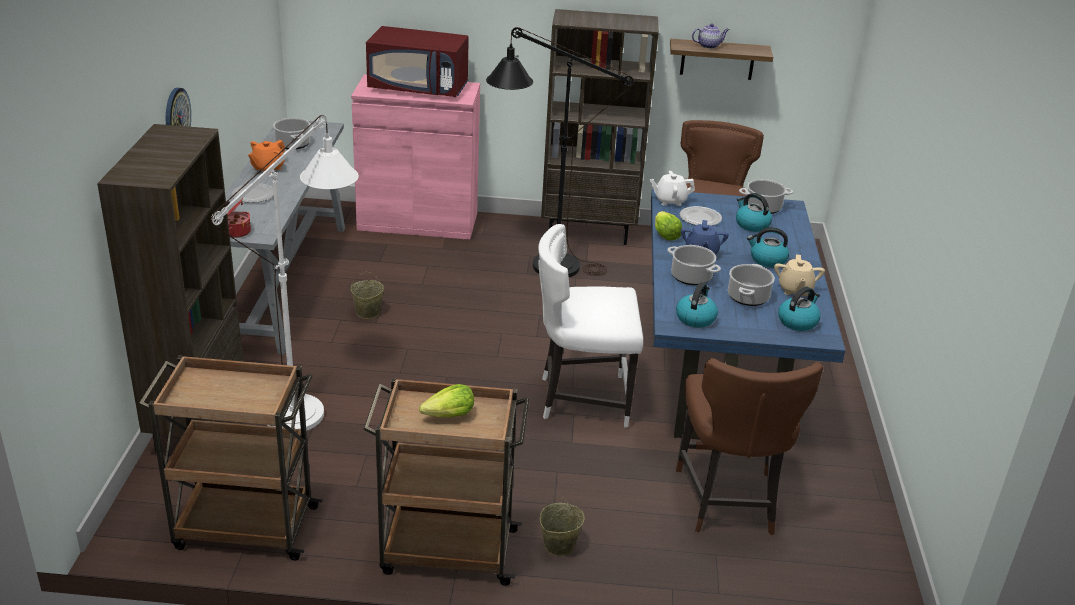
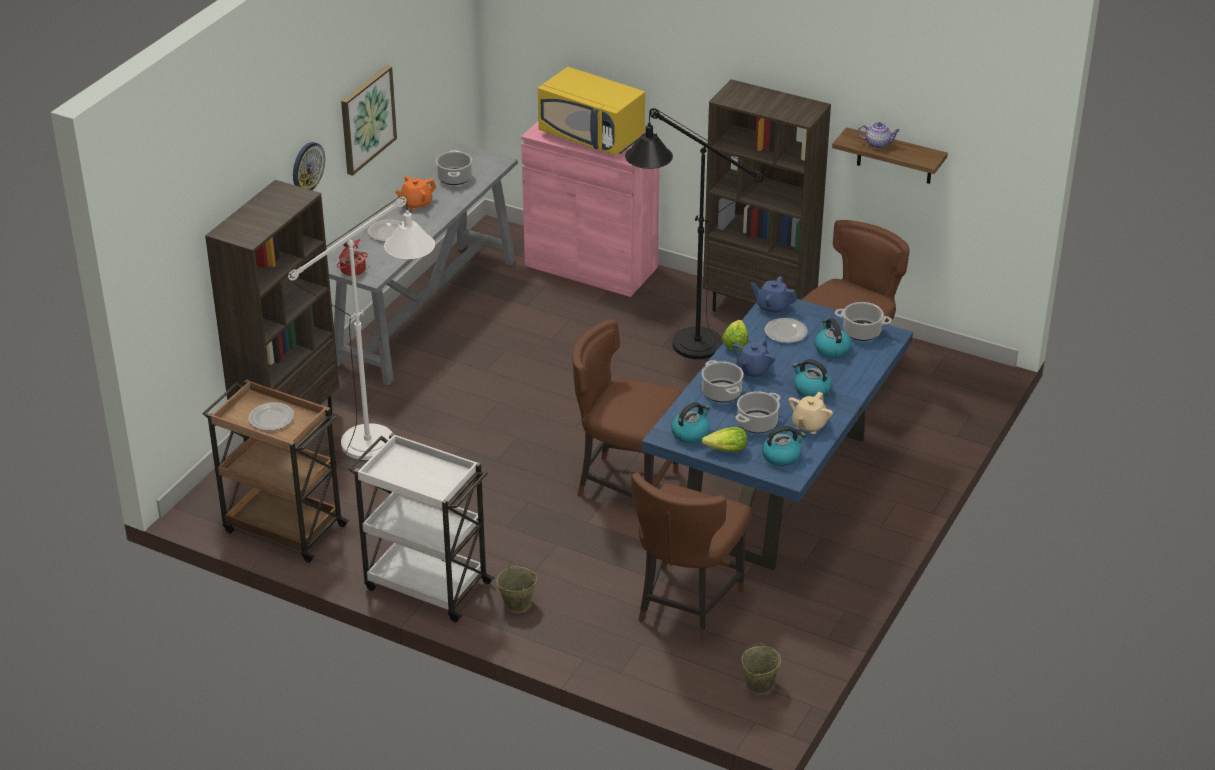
camera: 25 degrees right, 5 degrees up
(216, 74) = (366, 119): none -> picture
(230, 392) = (271, 418): none -> plate
(367, 313) = (484, 359): beige bucket -> beige bucket (759, 684)
(419, 88) = (592, 136): red microwave -> yellow microwave
(446, 551) = (425, 585): brown cart -> white cart
(449, 415) = (420, 473): lettuce -> lettuce (726, 450)
(582, 399) = (625, 485): white chair -> brown chair
(670, 201) = (772, 307): white teapot -> blue teapot

